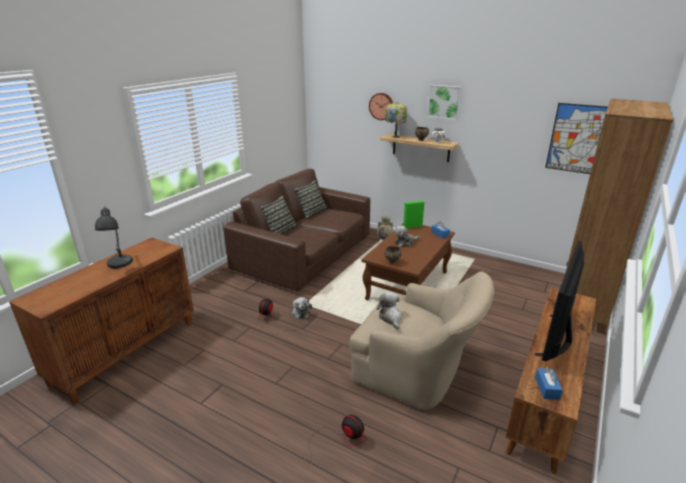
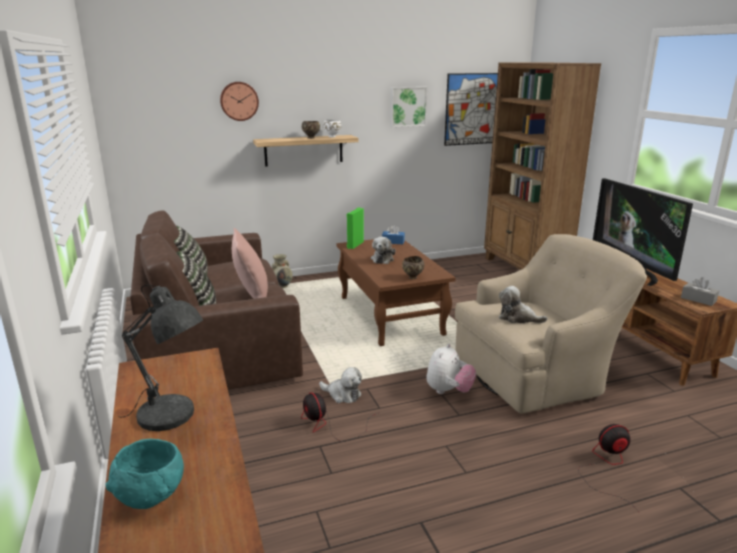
camera: 50 degrees left, 5 degrees down
(67, 283) = (151, 497): none -> turquoise bowl
(306, 235) = (252, 297): none -> pink pillow
(348, 344) = (448, 391): none -> plush toy
(394, 137) = (273, 140): table lamp -> none
(444, 102) = (327, 85): picture -> picture (407, 106)
(547, 388) = (698, 299): blue tissue box -> grey tissue box

